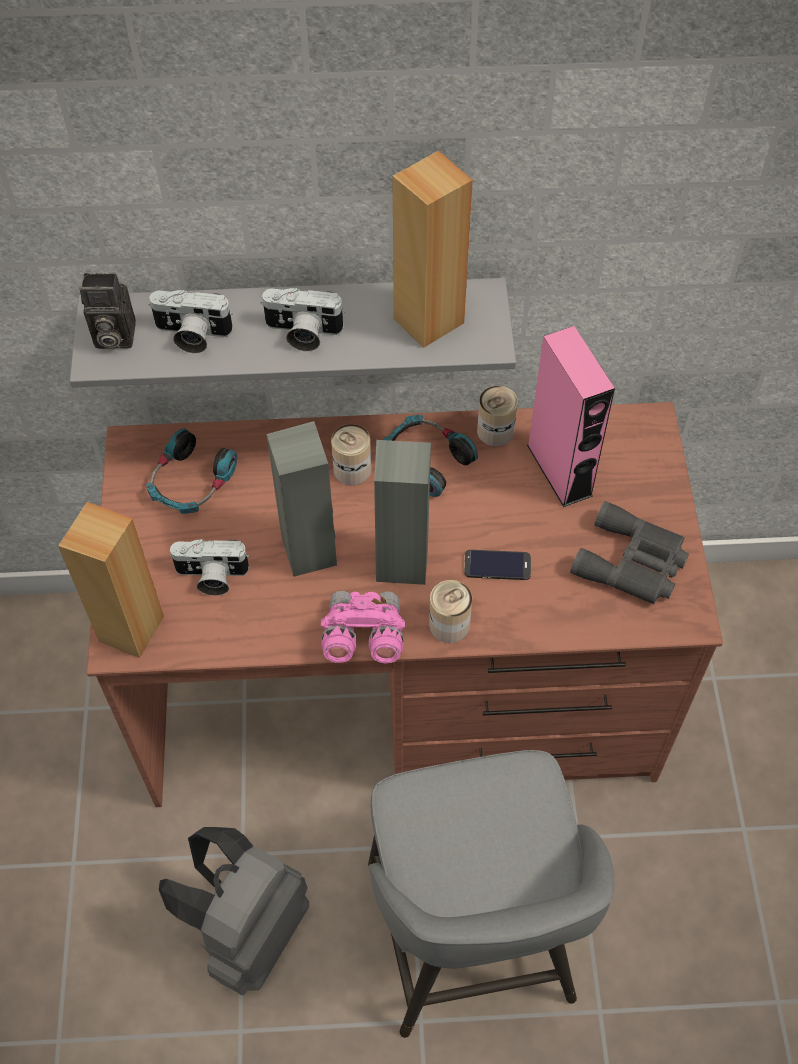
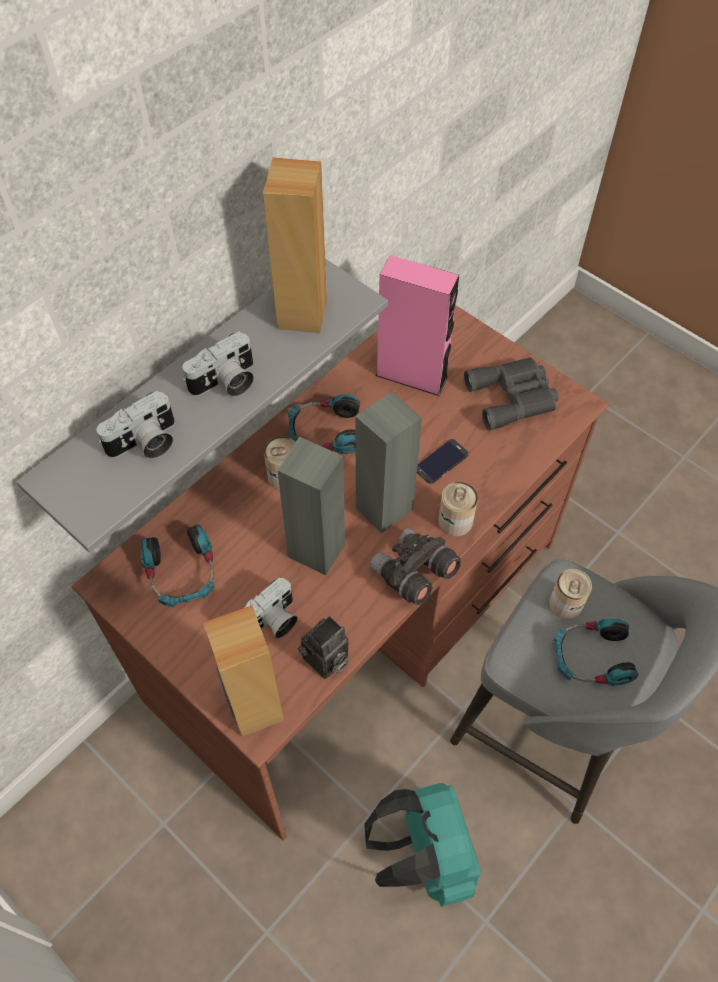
camera: 45 degrees left, 0 degrees up
(112, 337) = (83, 490): camera -> camera (326, 661)
(247, 929) = (424, 856): grey backpack -> turquoise backpack
(362, 637) = (413, 574): pink binoculars -> grey binoculars
(471, 858) = (591, 657): none -> headphones
(495, 431) = (347, 382): can -> can (565, 604)

